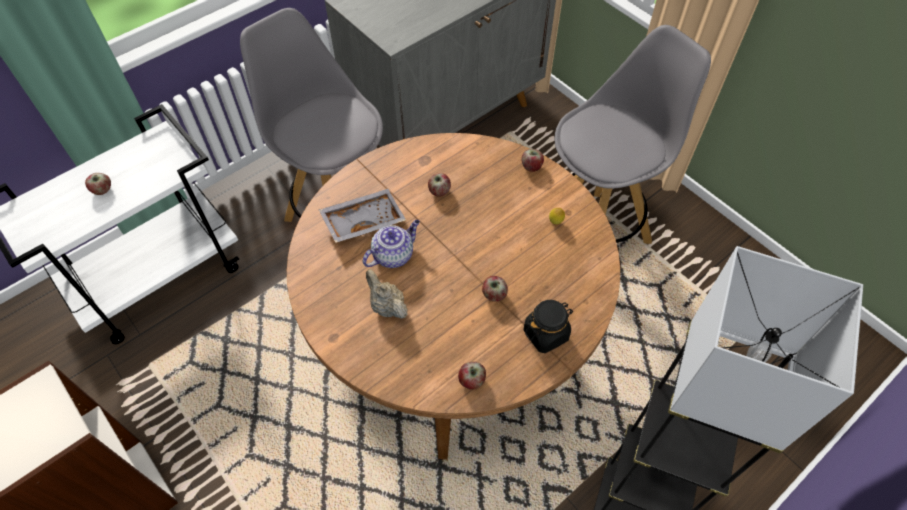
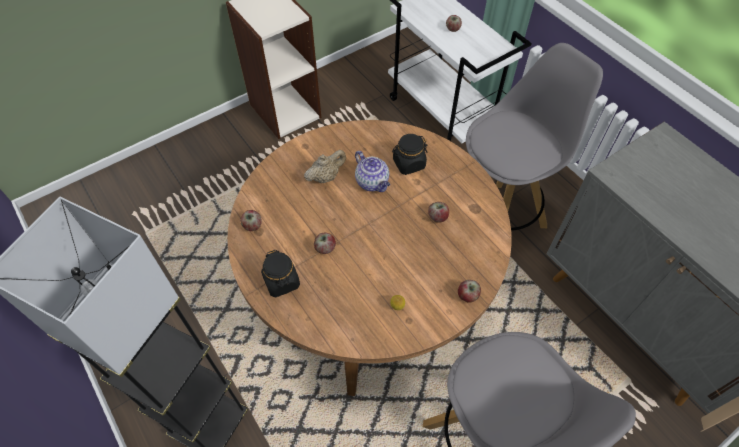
camera: 95 degrees right, 0 degrees up
(363, 220) = (408, 163): grey tray -> black jar

